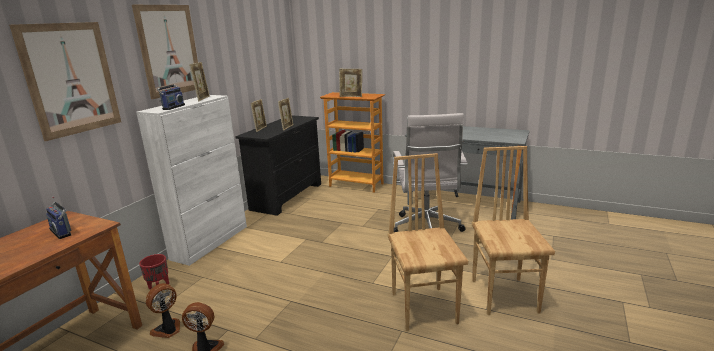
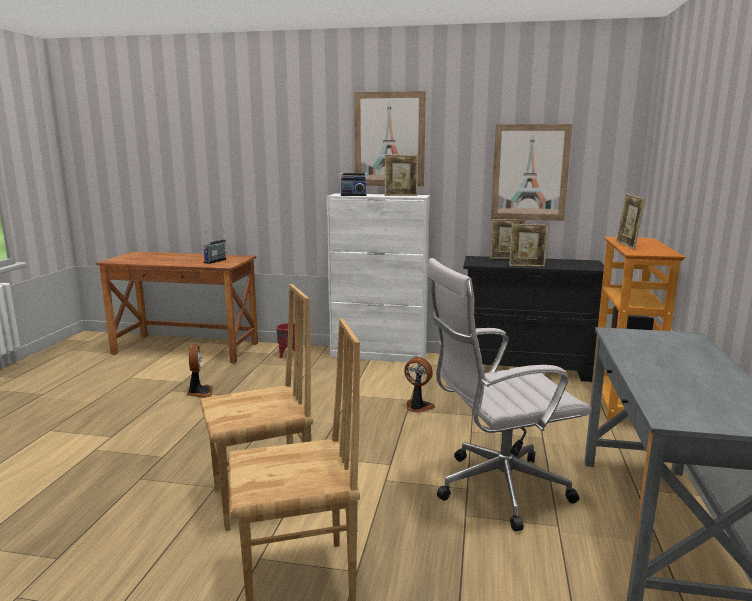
camera: 75 degrees right, 5 degrees down
(71, 79) = (284, 154): picture -> picture (530, 172)
(168, 330) = (228, 373): fan -> fan (418, 407)

